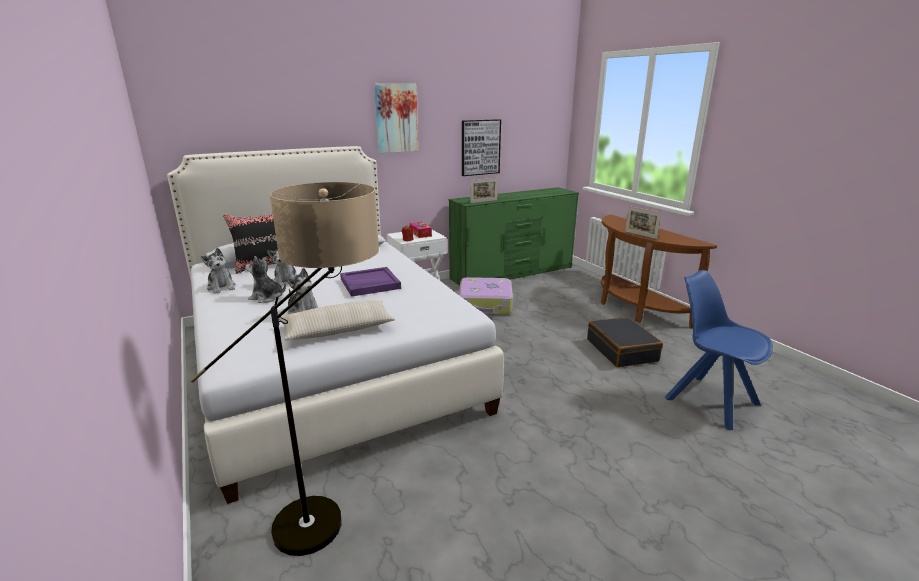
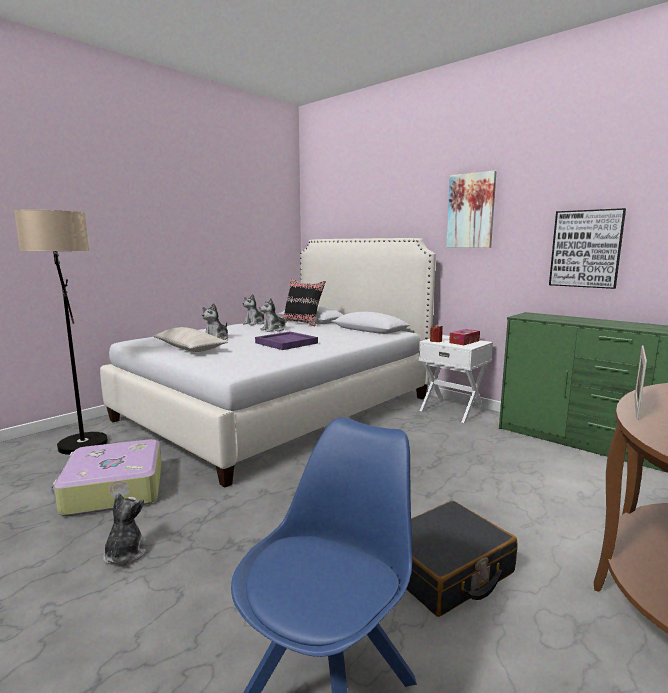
camera: 70 degrees right, 10 degrees down
(267, 297) = (240, 331): plush toy -> plush toy (125, 553)
(484, 201) = (546, 319): picture frame -> none
(485, 305) = (471, 446): suitcase -> suitcase (113, 490)

